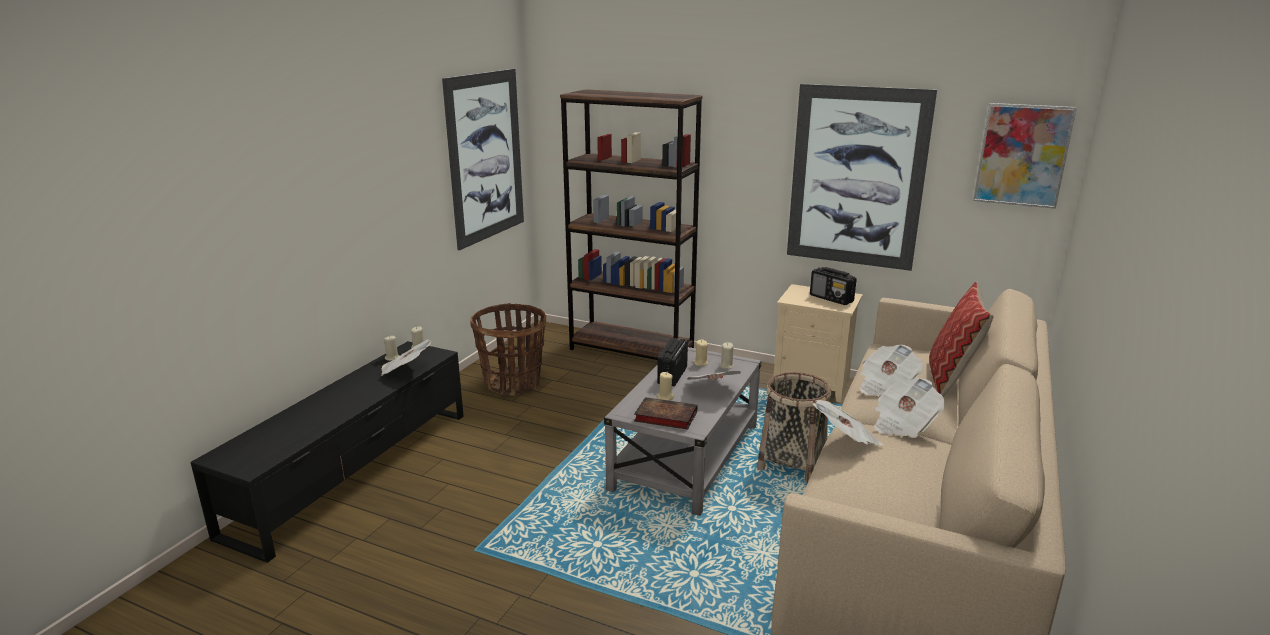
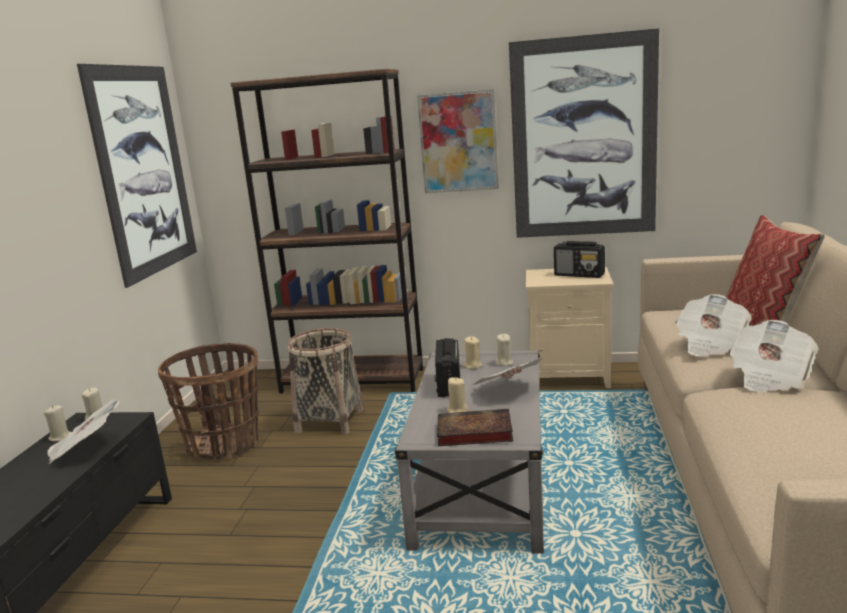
camera: 15 degrees left, 5 degrees down
(791, 463) = (606, 463): basket -> basket (329, 421)
(846, 440) = (727, 407): newspaper -> none
(1022, 155) = (755, 86): picture -> picture (458, 142)

